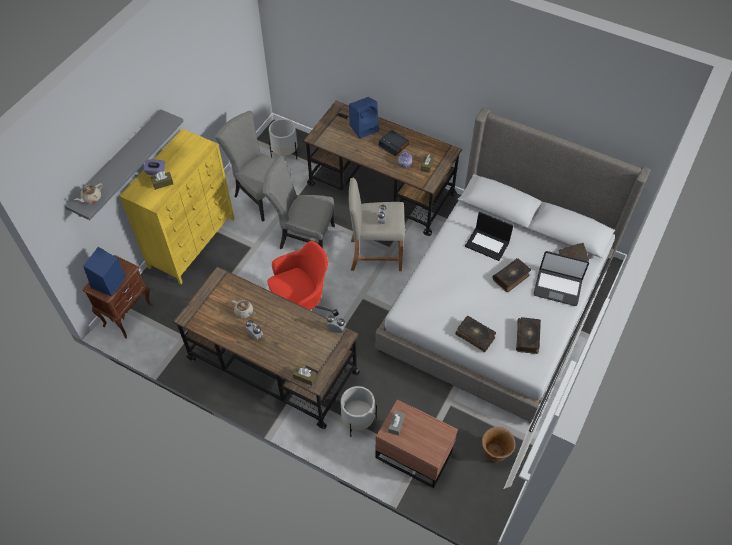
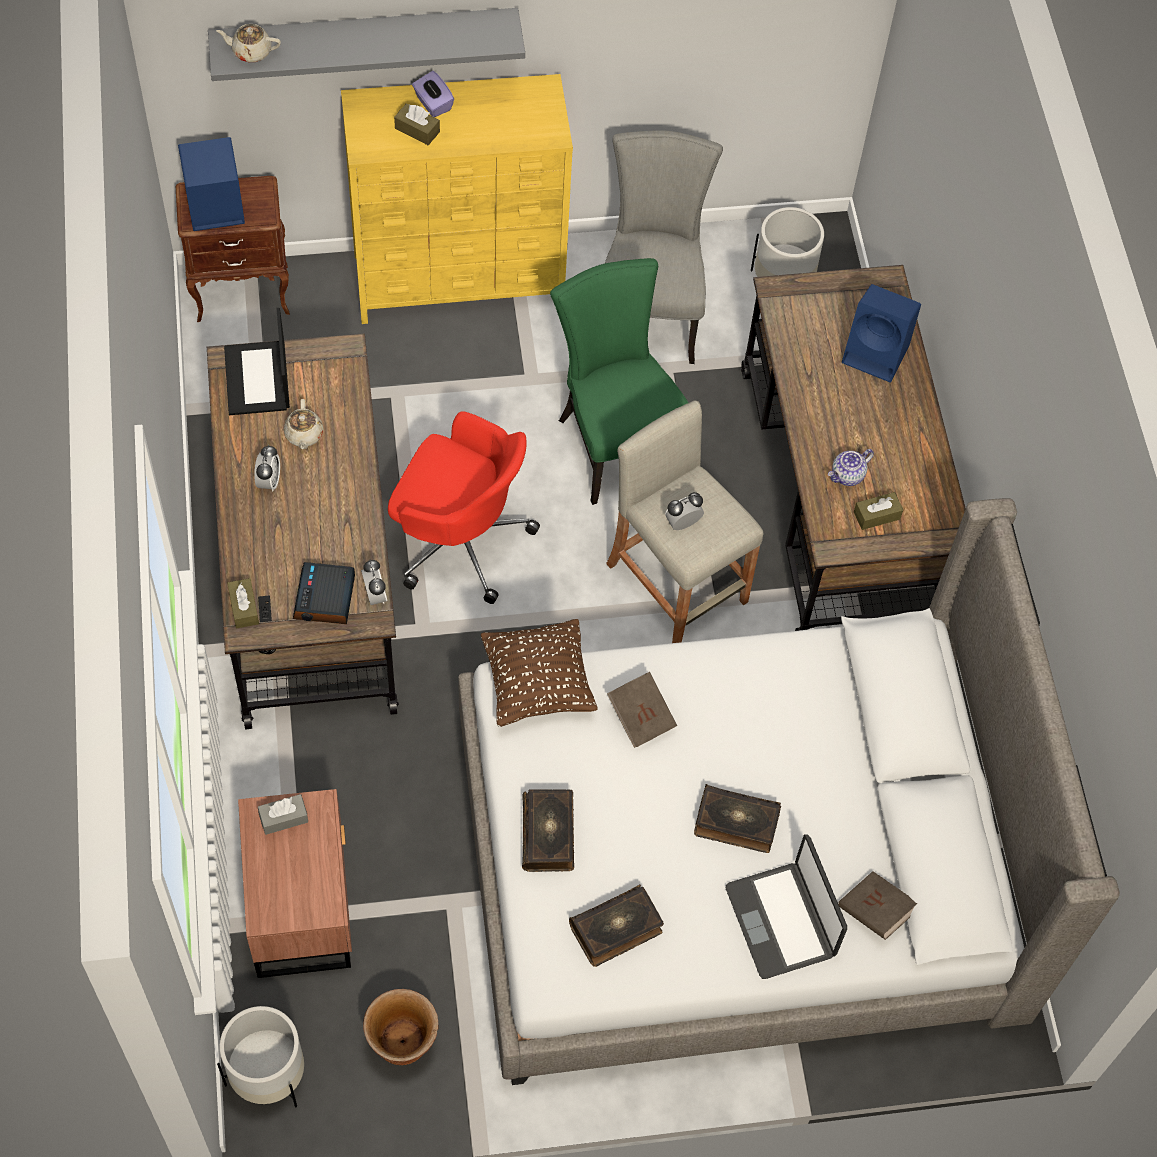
camera: 50 degrees right, 5 degrees up
(303, 237) = (615, 440): grey chair -> green chair
(358, 420) = (301, 773): white planter -> white planter (268, 1075)
(394, 145) = (877, 429): alarm clock -> alarm clock (325, 598)
(411, 303) = (537, 685): none -> brown pillow
(449, 279) = (641, 716): none -> brown book
(488, 244) = (784, 736): laptop -> laptop (258, 379)

